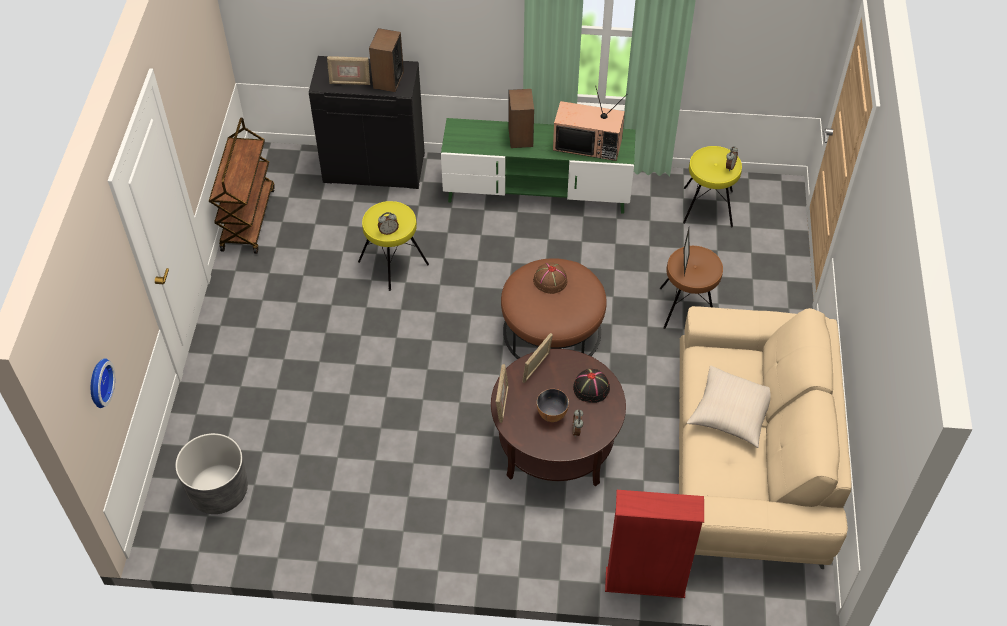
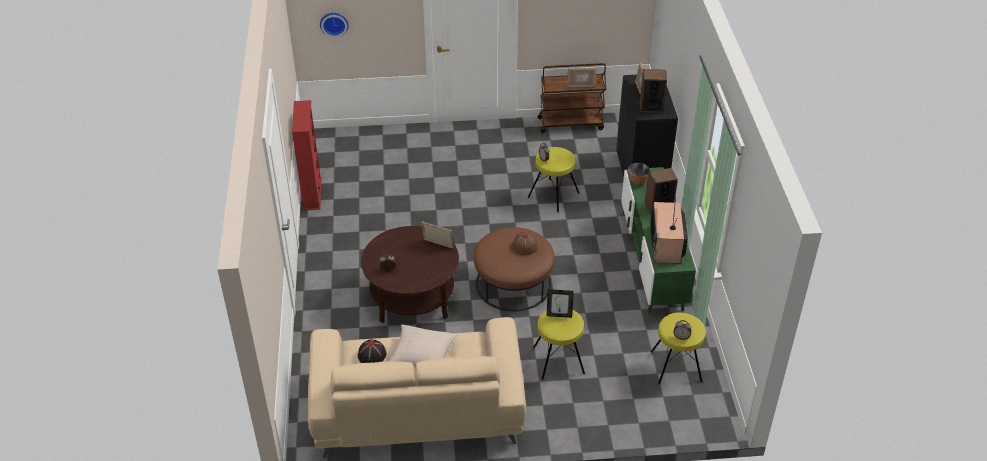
camera: 80 degrees right, 10 degrees down
(219, 491) = (352, 153): grey planter -> none
(502, 403) = (404, 231): picture frame -> picture frame (580, 86)
(552, 414) = (399, 256): bowl -> bowl (637, 181)
(591, 388) = (425, 273): black hat -> black hat (372, 355)
(645, 583) = (303, 354): red bookcase -> red bookcase (312, 193)
(688, 308) = (558, 360): brown stool -> yellow stool

